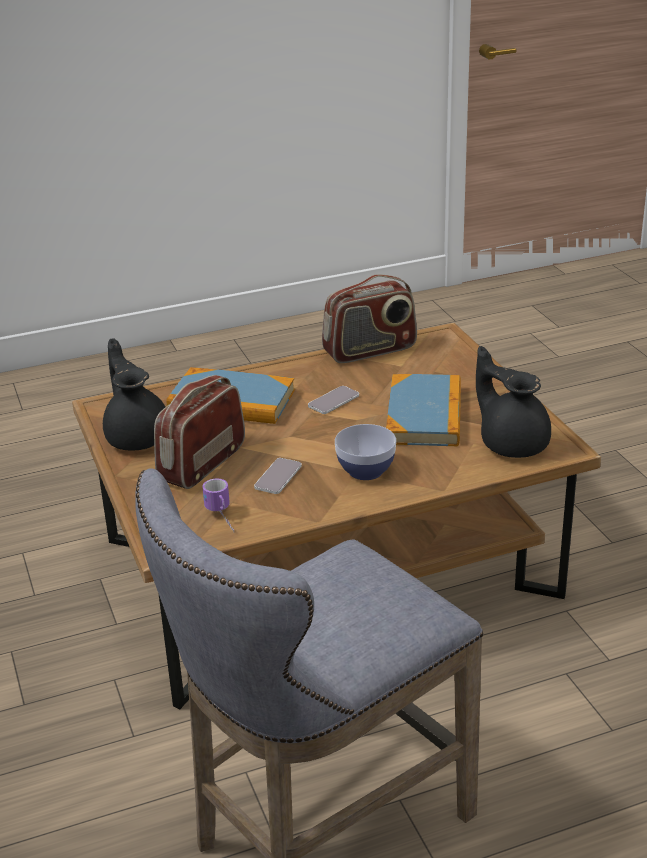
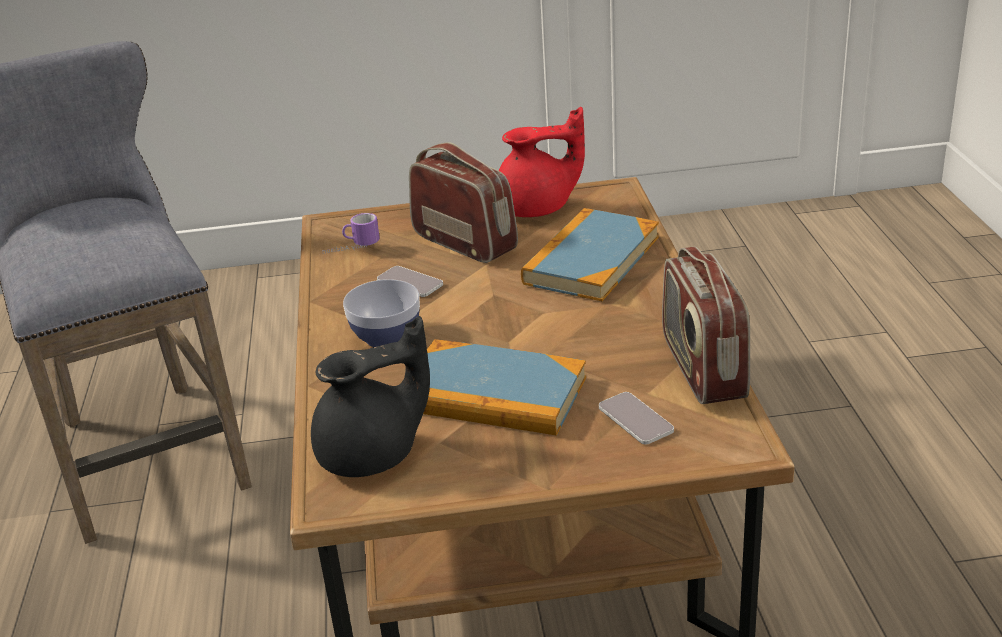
camera: 105 degrees right, 0 degrees up
(138, 436) = (537, 208): black teapot -> red teapot
(333, 401) = (564, 328): phone -> phone (635, 419)

